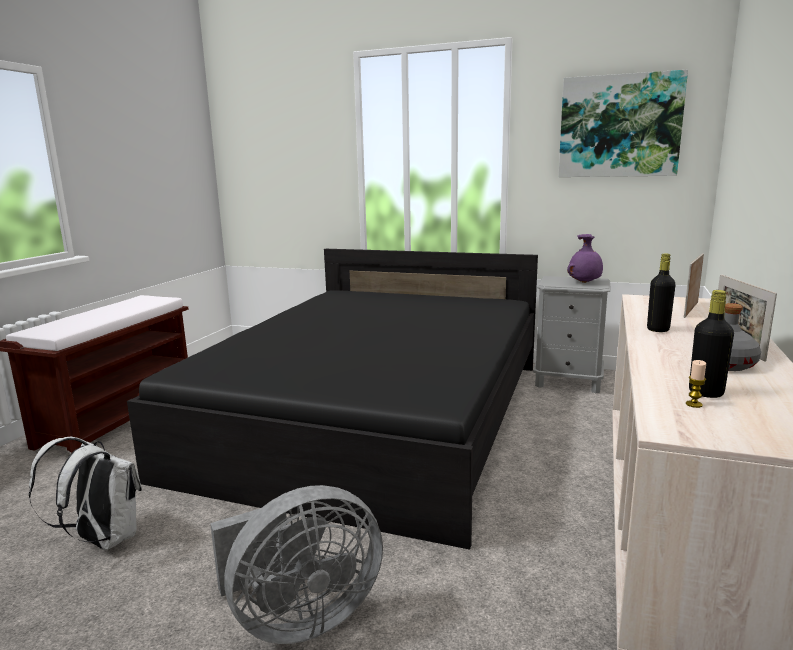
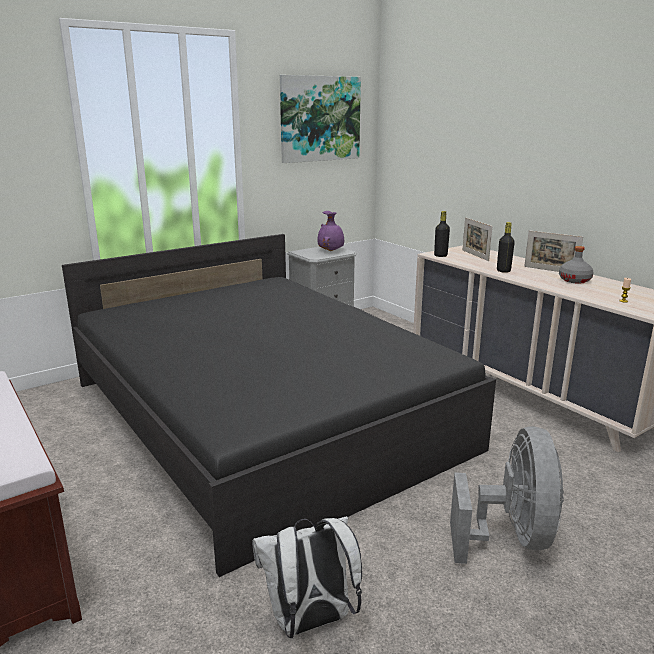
camera: 55 degrees left, 5 degrees up
(706, 393) = (610, 295): black bottle -> black bottle (440, 255)

